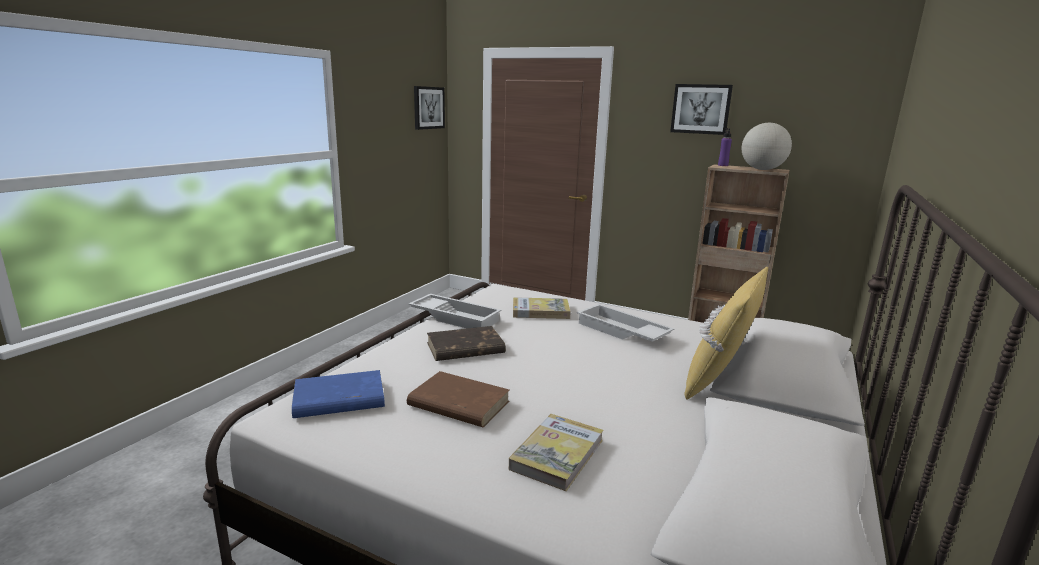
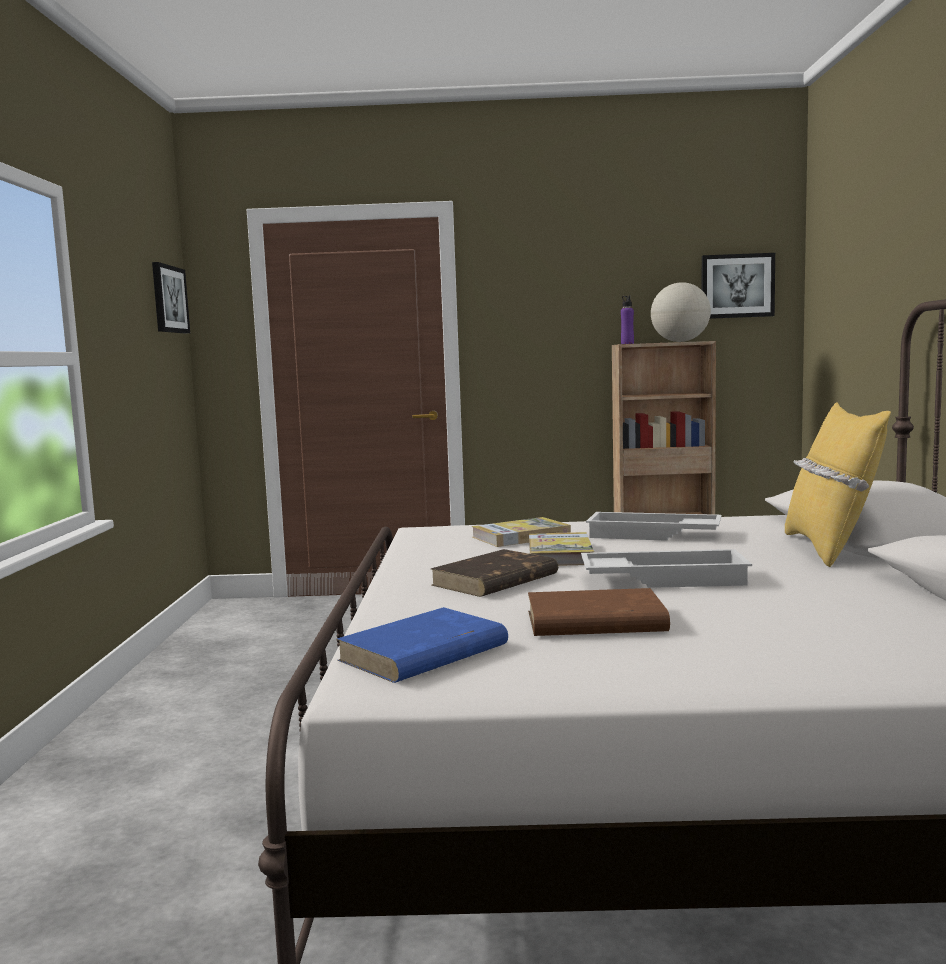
camera: 25 degrees left, 10 degrees down
(456, 317) = (420, 559): white tray -> white tray (664, 578)
(557, 454) = (794, 630): book -> book (560, 554)
(701, 109) = (582, 276): picture -> picture (737, 286)

